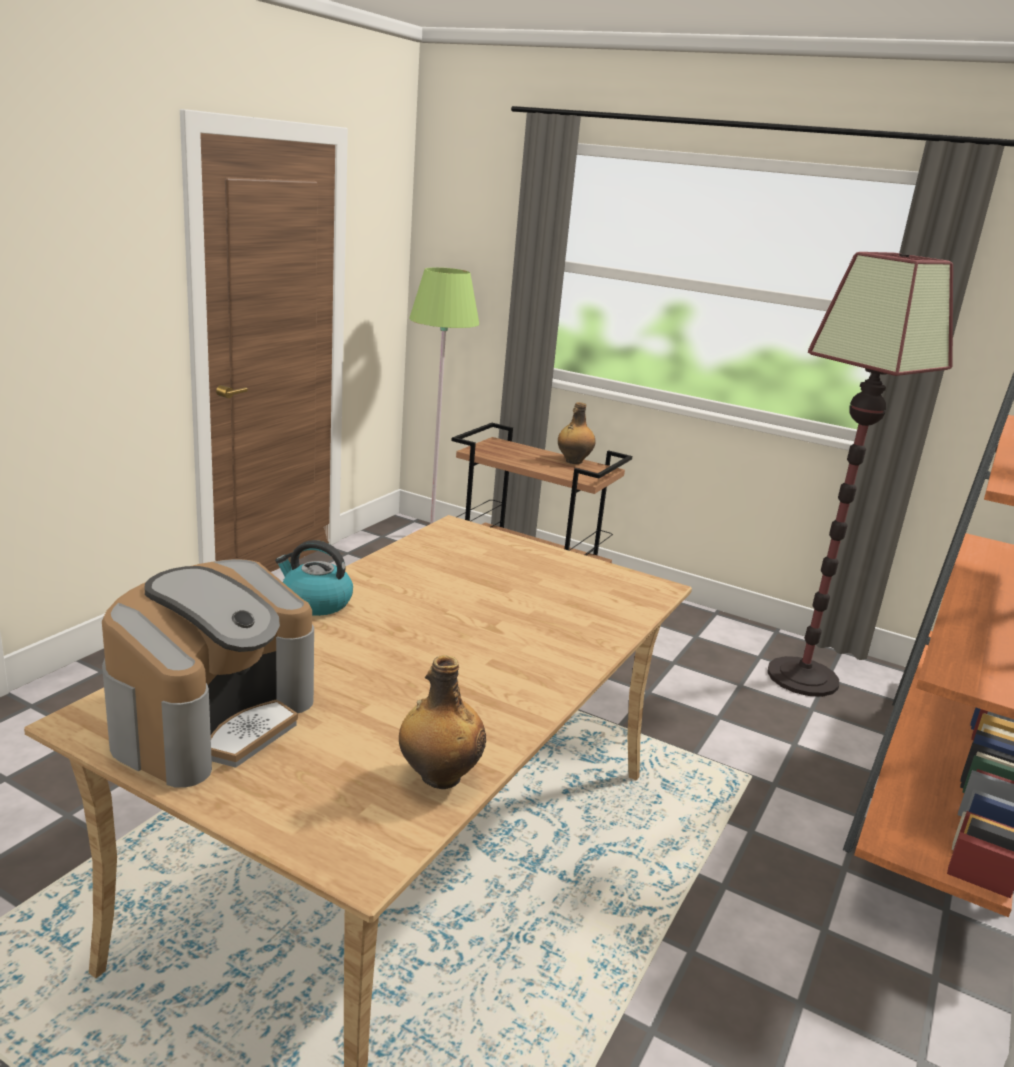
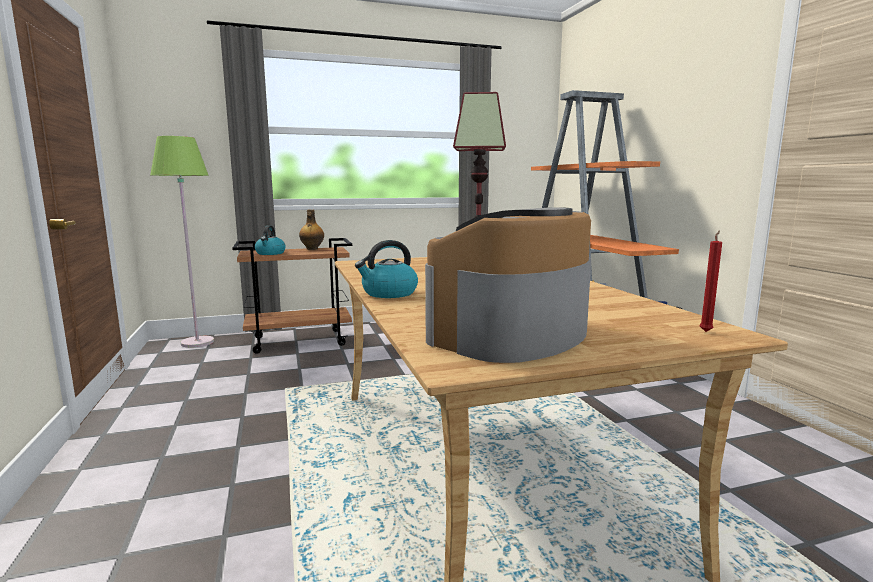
camera: 45 degrees left, 10 degrees down
(212, 720) = (512, 334): coffee machine -> coffee machine turned 120 degrees counterclockwise
(357, 842) = (706, 331): none -> red candle
(439, 777) = (645, 308): bottle -> none
(504, 455) = (270, 253): none -> kettle

